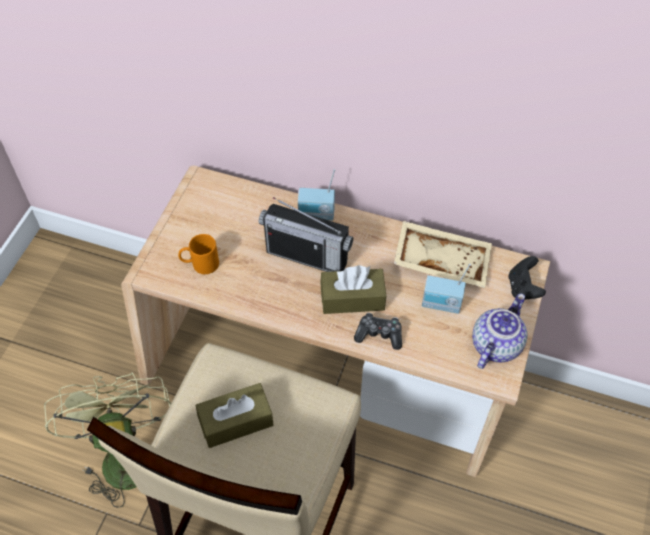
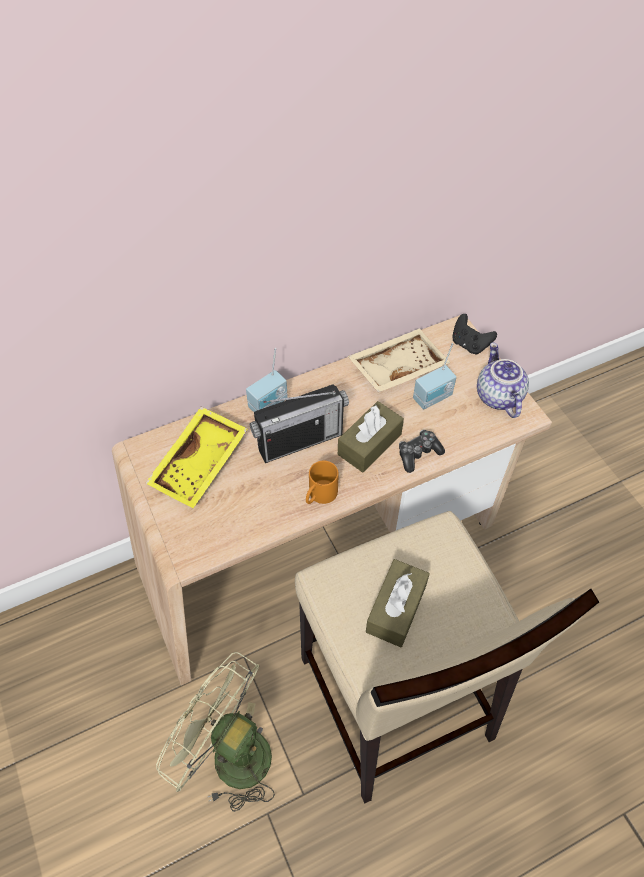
camera: 45 degrees left, 0 degrees up
(200, 264) = (221, 516): orange mug -> orange mug (319, 496)
(226, 220) = (201, 464): none -> yellow tray

